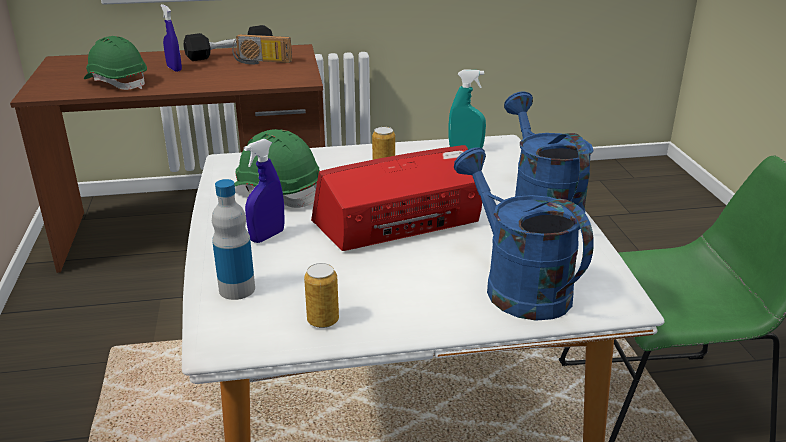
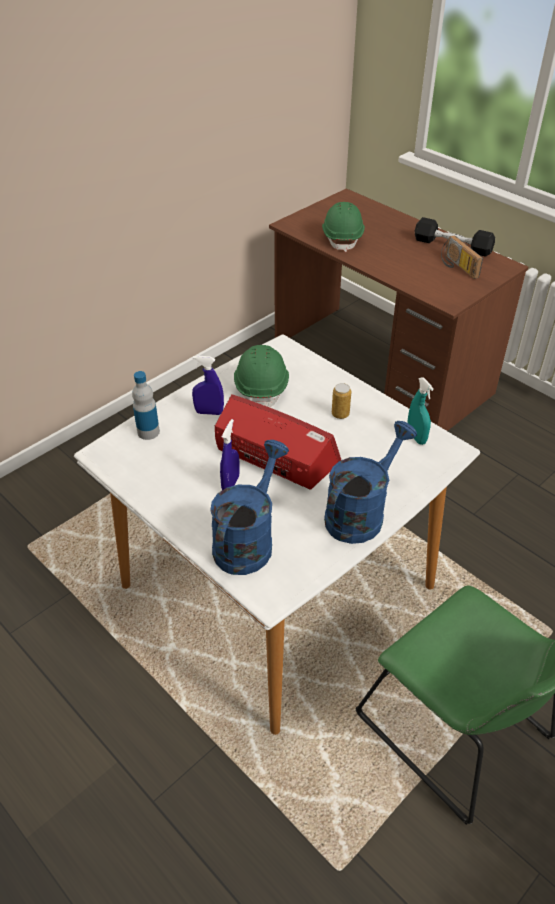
camera: 55 degrees right, 15 degrees up
(174, 69) = (393, 242): blue spray bottle -> blue spray bottle (230, 484)
(323, 321) = (146, 478): can -> none

